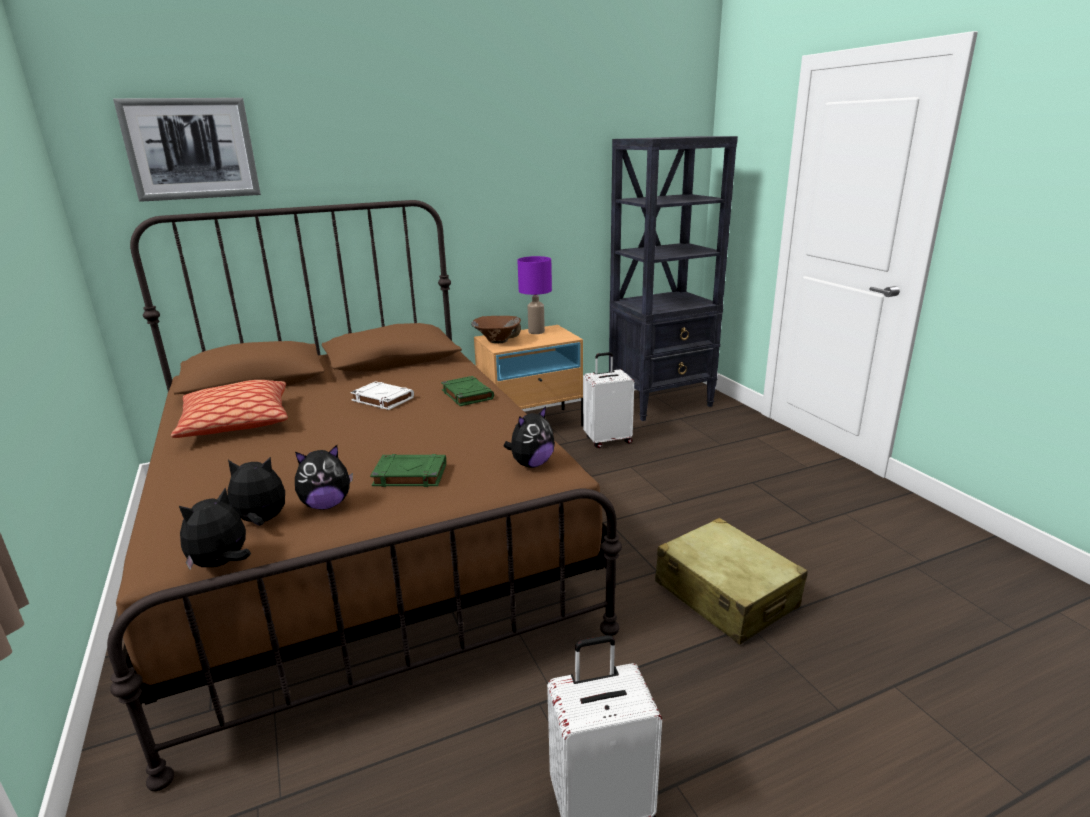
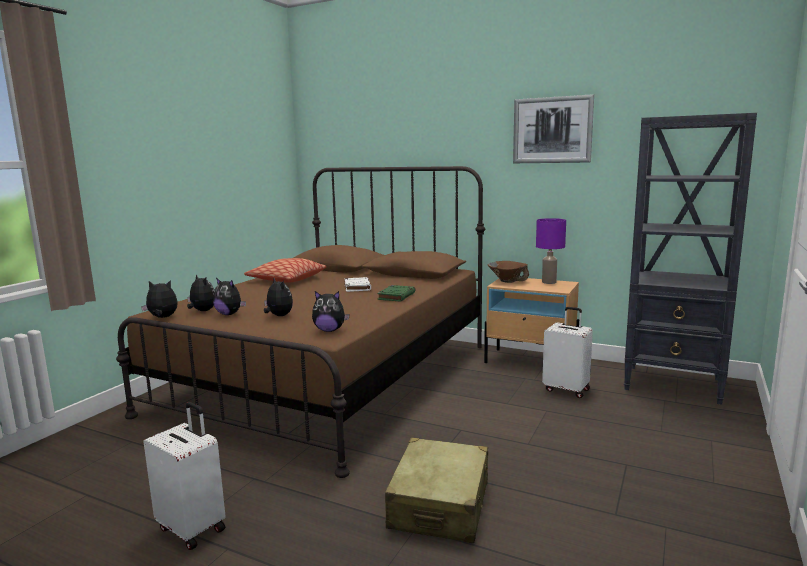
camera: 50 degrees right, 10 degrees down
(191, 149) = (350, 131): picture -> picture (552, 130)
(409, 475) = (278, 316): green book -> plush toy

